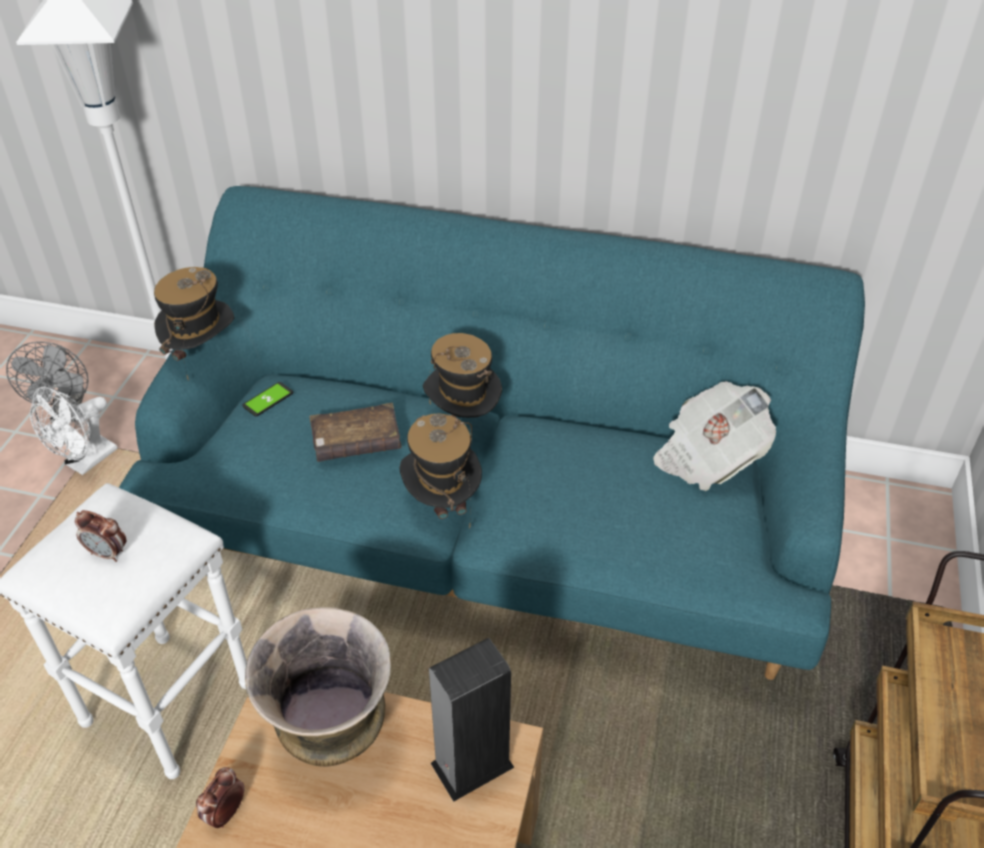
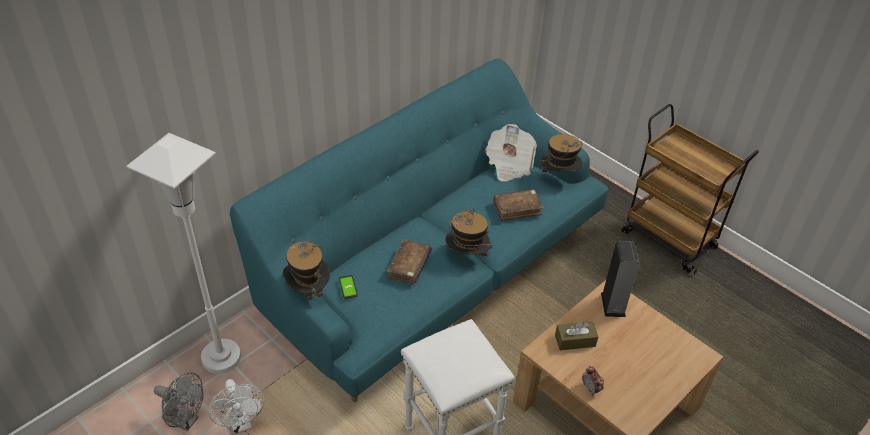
camera: 60 degrees left, 0 degrees up
(108, 553) = (463, 356): alarm clock -> none
(334, 737) = (575, 340): vase -> brown tissue box
(463, 419) = (422, 225): hat -> hat (558, 177)
(604, 513) = (517, 209): none -> brown book

